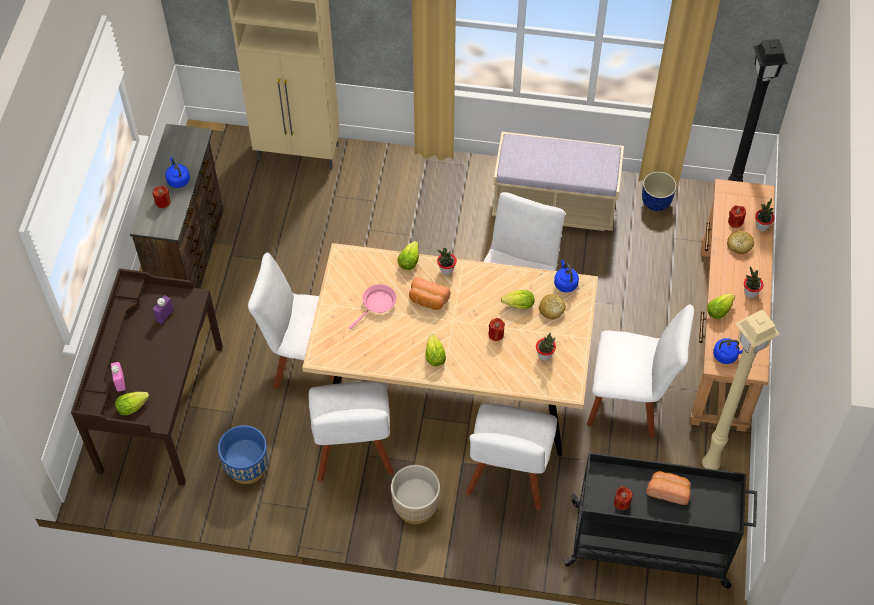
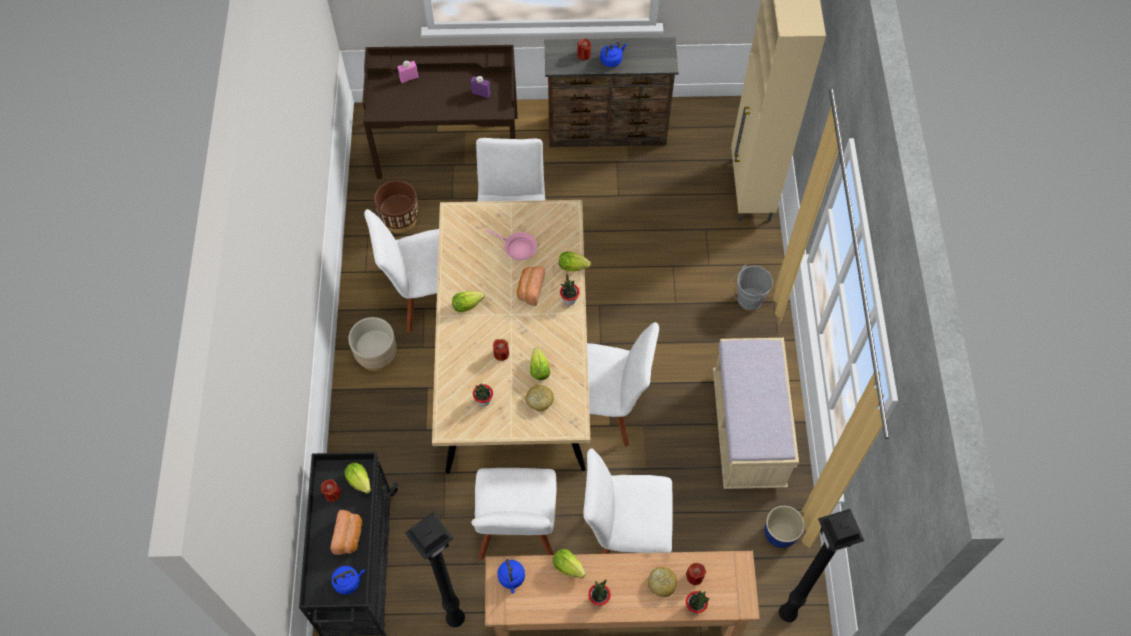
camera: 80 degrees right, 5 degrees up
(134, 406) = (387, 93): lettuce -> lettuce (360, 482)
(247, 467) = (400, 219): blue planter -> brown planter
(421, 179) = (747, 301): none -> grey bucket
(508, 477) = (417, 429): white chair -> white chair (625, 535)
(565, 283) = (574, 409): blue kettle -> blue kettle (348, 581)
(710, 466) = (454, 618): beige floor lamp -> black floor lamp

